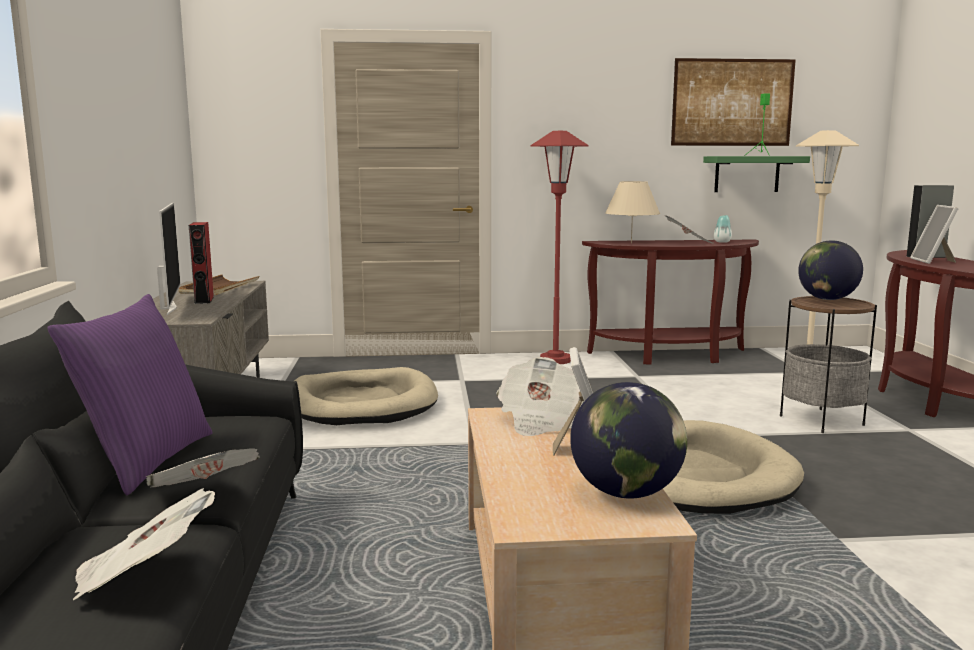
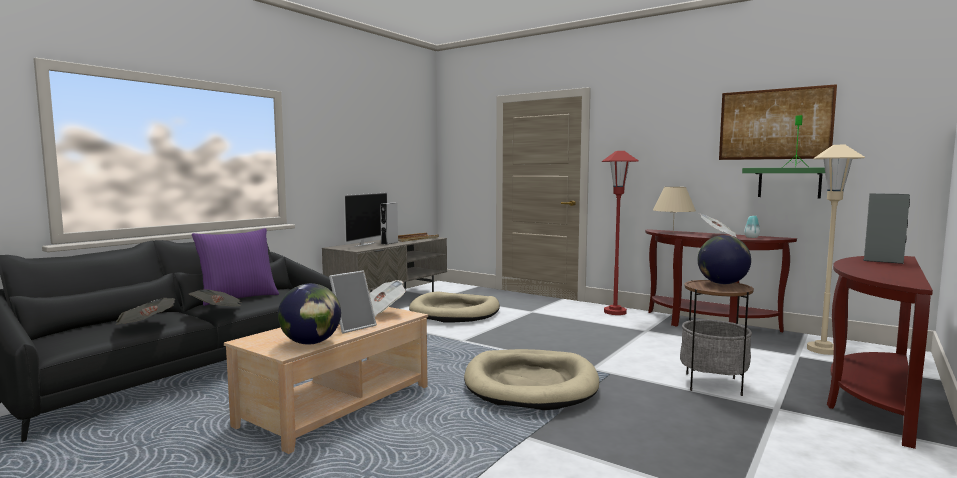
camera: 40 degrees right, 5 degrees down
(204, 300) = (389, 243): red speaker -> grey speaker
(933, 261) = (865, 264): picture frame -> none

